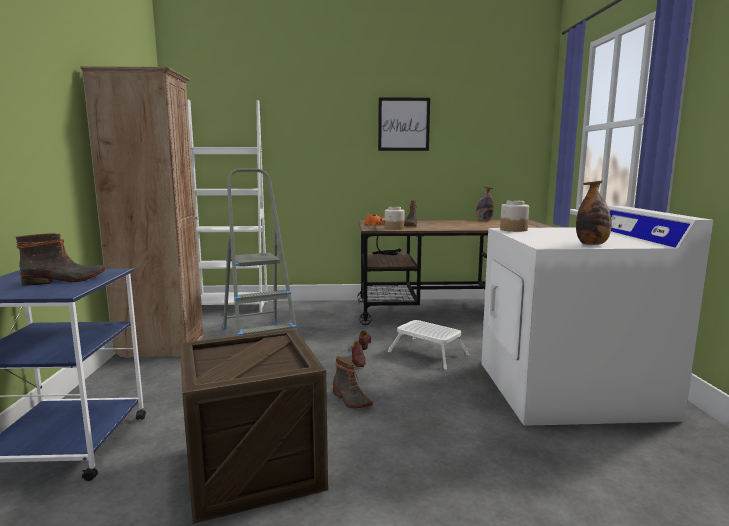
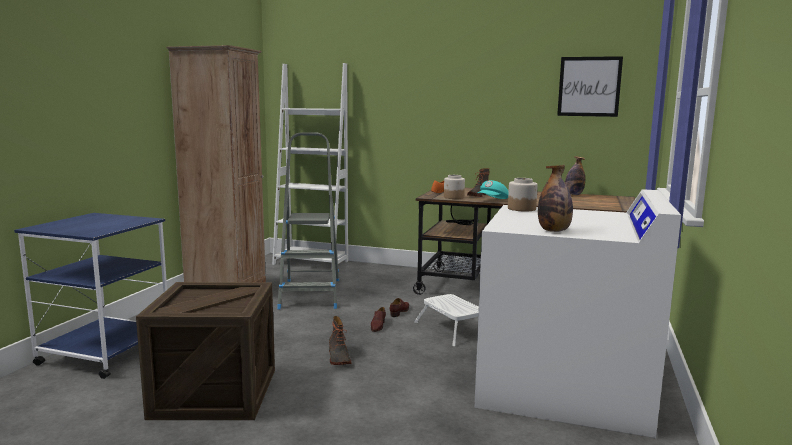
camera: 20 degrees right, 0 degrees up
(65, 280) = (107, 224): boot -> none
(403, 124) = (489, 86): picture -> picture (589, 86)
(432, 228) = (492, 200): none -> turquoise cap

